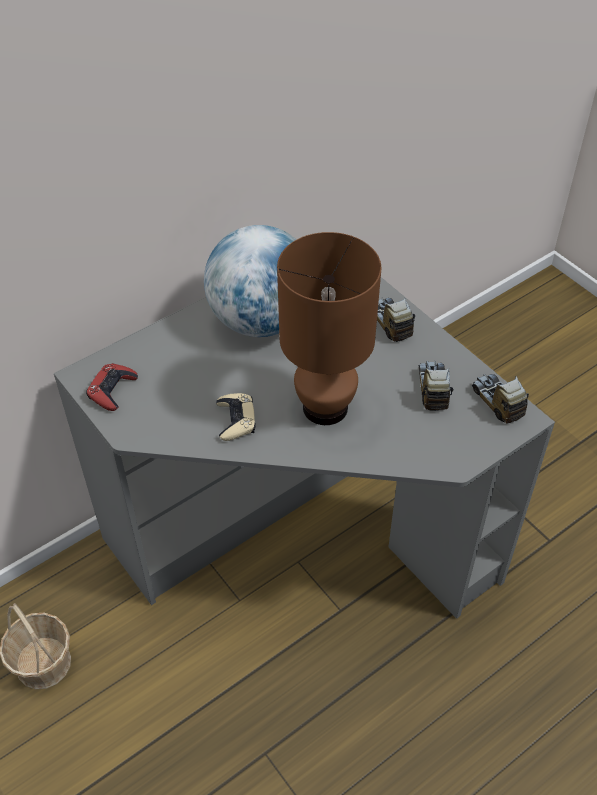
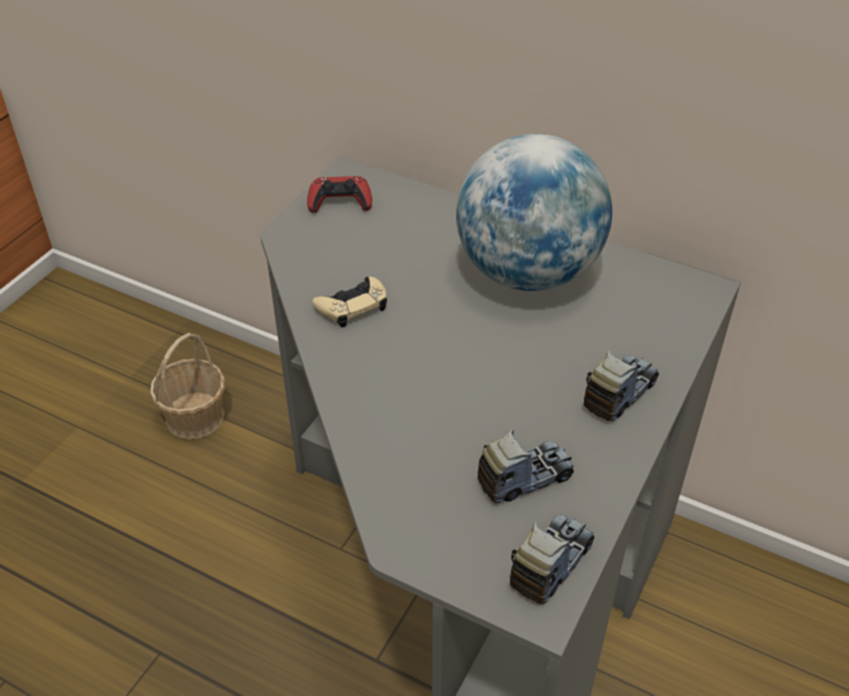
camera: 65 degrees right, 5 degrees down
(324, 407) = (421, 375): brown table lamp -> none

